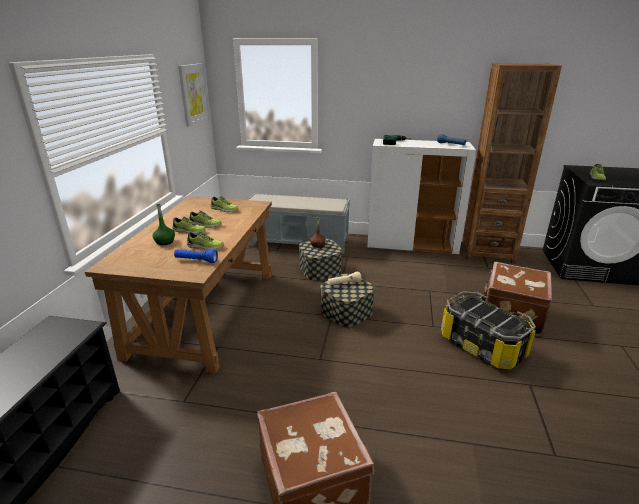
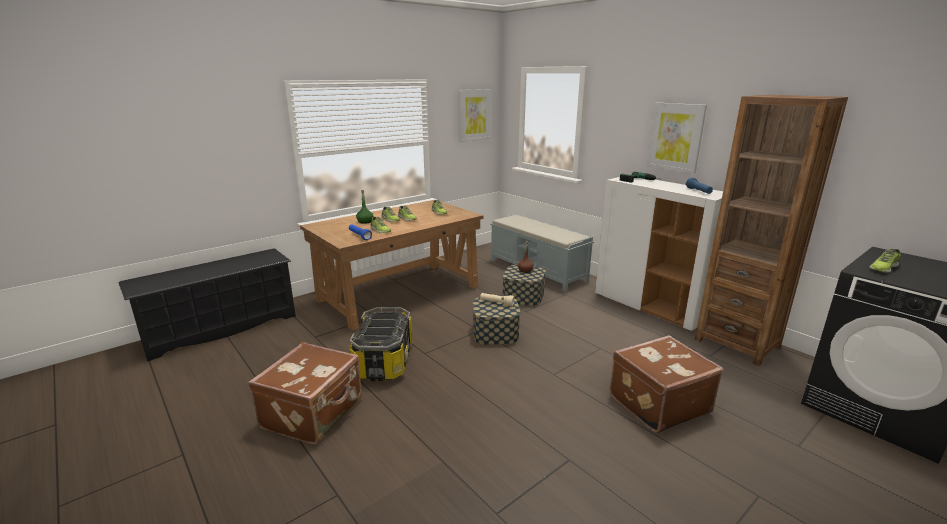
camera: 40 degrees right, 5 degrees down
(415, 101) = (675, 137): none -> picture
(481, 346) = (574, 410): storage box -> storage box (383, 361)

